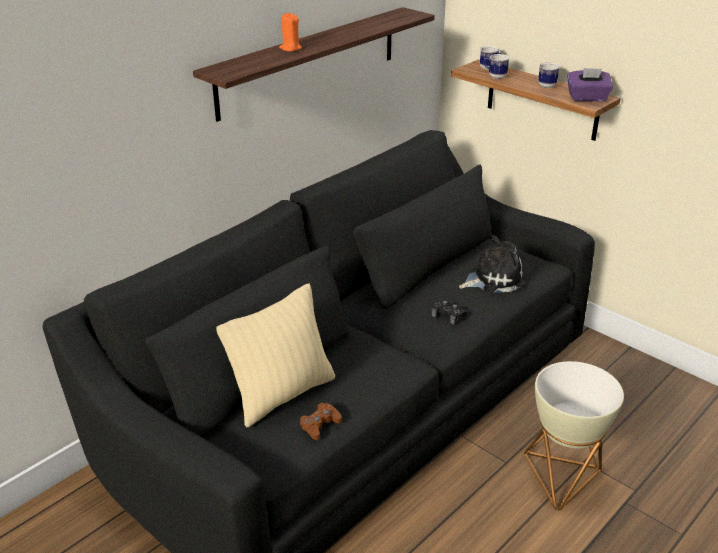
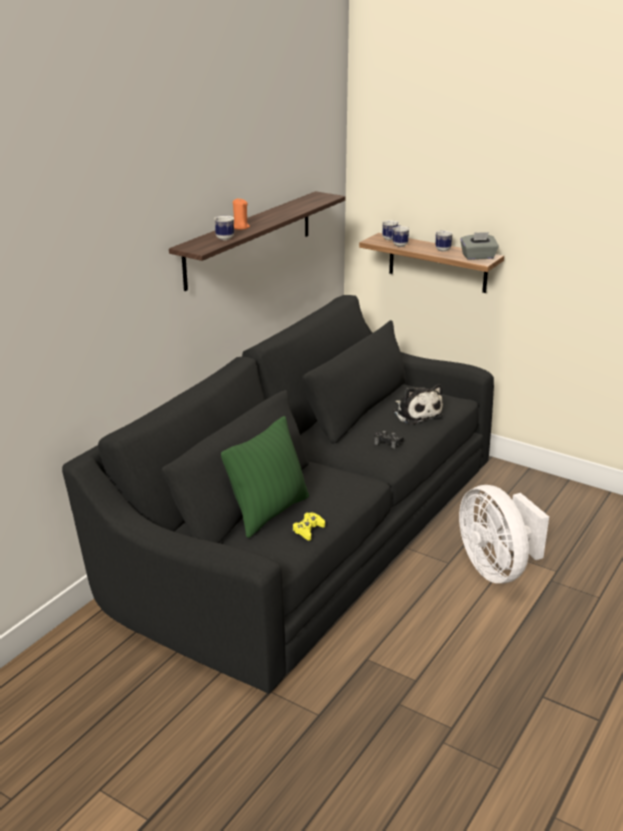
camera: 10 degrees left, 5 degrees down
(265, 60) = (224, 237): none -> mug
(282, 394) = (269, 512): beige pillow -> green pillow
(320, 425) = (308, 530): brown game controller -> yellow game controller
(492, 279) = (416, 413): plush toy -> plush toy turned 90 degrees clockwise
(562, 477) = (496, 568): planter -> white fan
(587, 98) = (478, 257): purple tissue box -> grey tissue box

